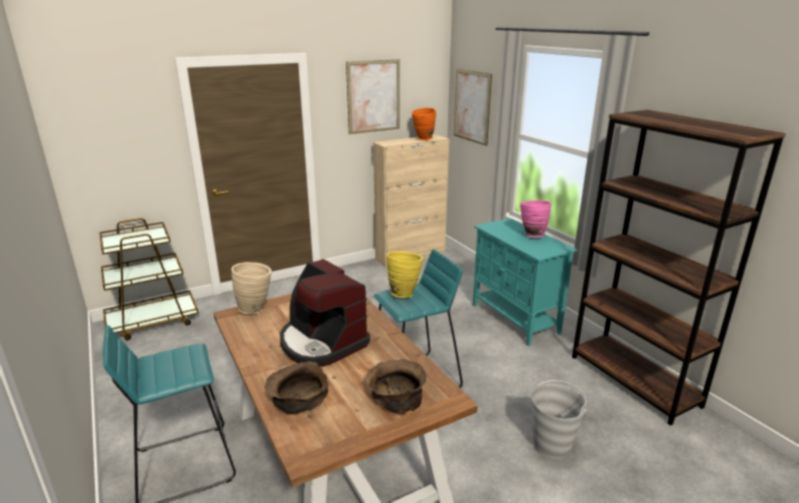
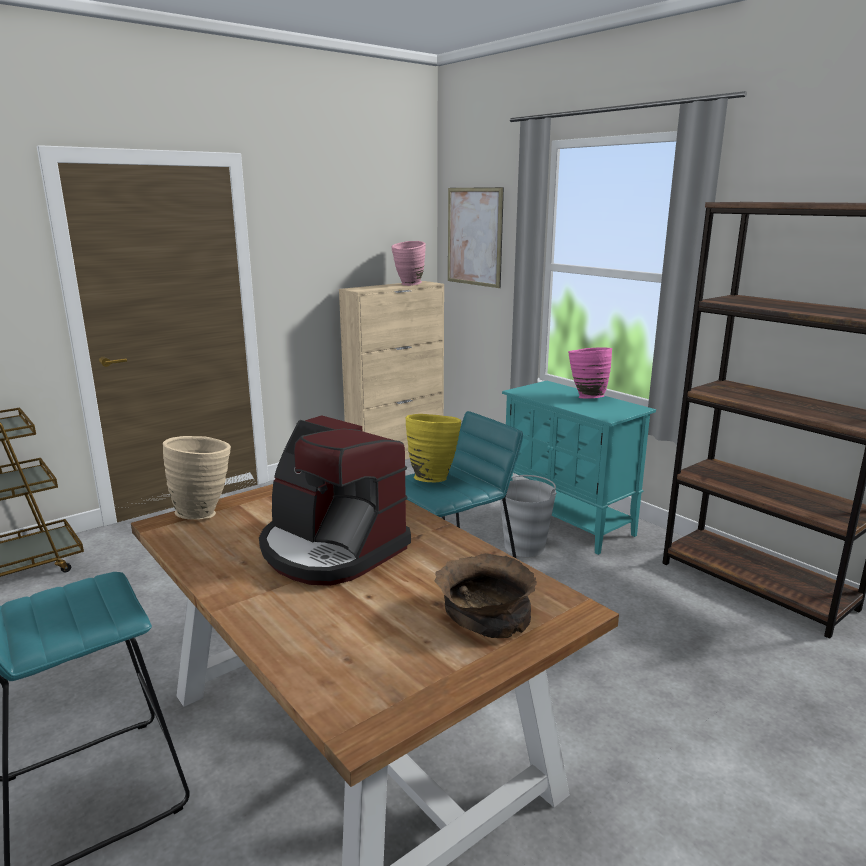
camera: 10 degrees left, 5 degrees down
(298, 401) = (320, 638): brown bowl -> none
(374, 96) = (338, 223): picture -> none
(423, 139) = (409, 285): orange vase -> pink vase
(552, 445) = (682, 685): grey bucket -> grey bucket (525, 546)

